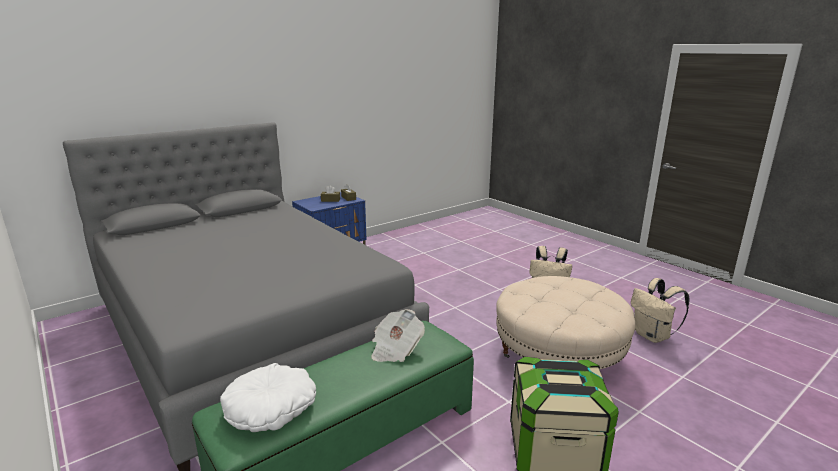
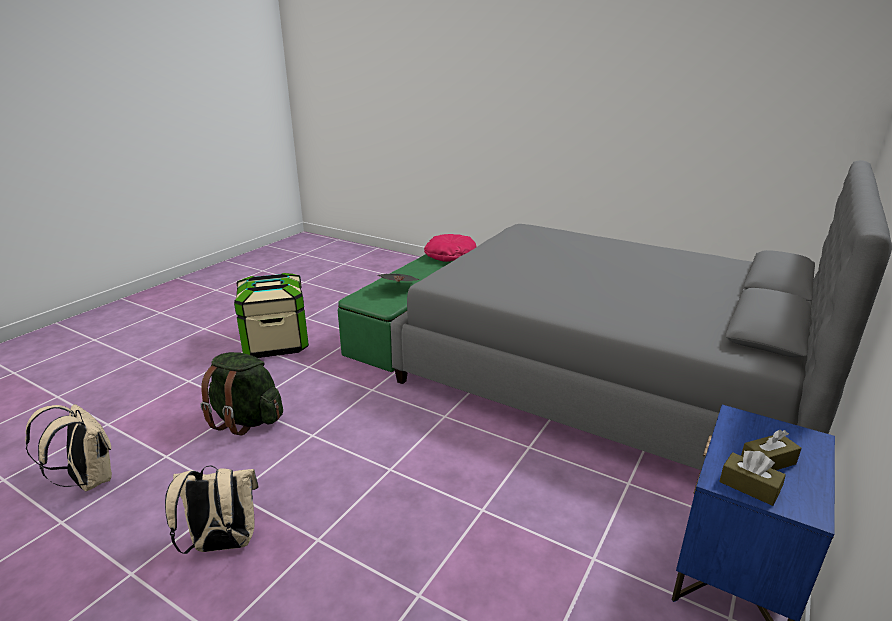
camera: 160 degrees right, 5 degrees up
(269, 407) = (451, 256): white pillow -> pink pillow
(558, 355) = (246, 420): beige ottoman -> green backpack

